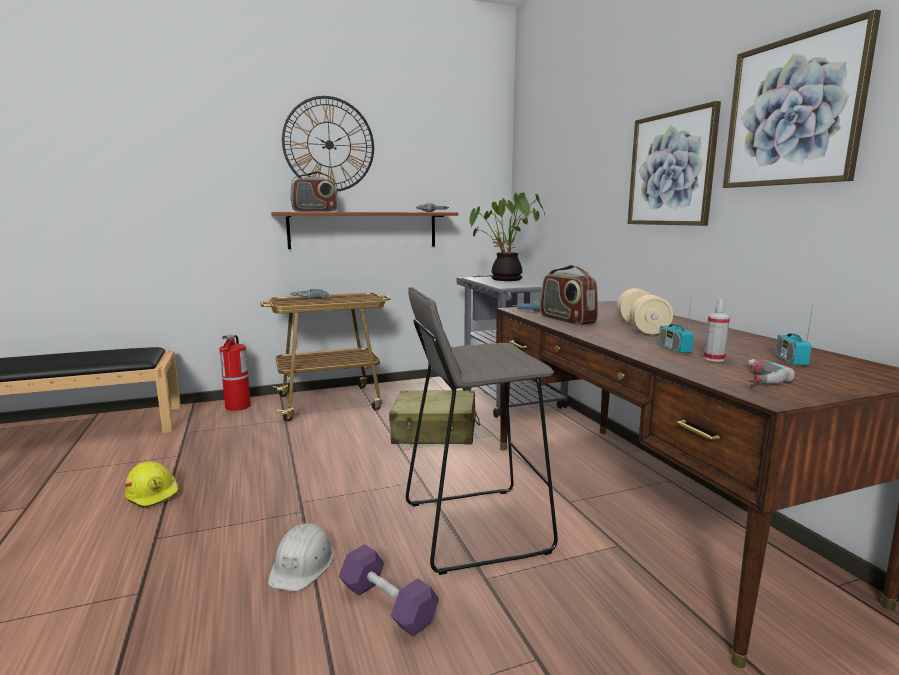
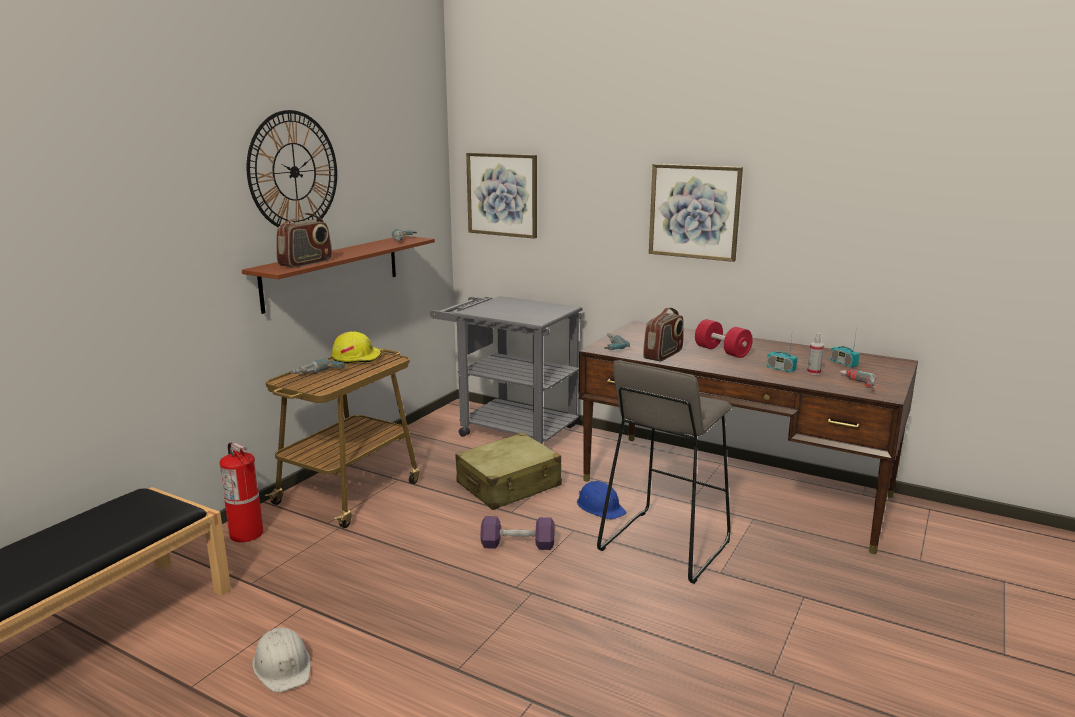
camera: 40 degrees left, 5 degrees up
(154, 494) = (368, 645): yellow hard hat -> yellow hard hat (356, 358)
(302, 564) = (605, 623): white hard hat -> white hard hat (283, 666)
(387, 604) = (696, 614): purple dumbbell -> purple dumbbell (517, 544)
(476, 472) = (600, 507): none -> blue hard hat
(504, 279) = (505, 309): potted plant -> none
(566, 320) = (663, 355): radio -> radio turned 75 degrees counterclockwise
(641, 327) = (722, 351): beige dumbbell -> red dumbbell
(793, 112) = (805, 189): picture -> picture (502, 195)

